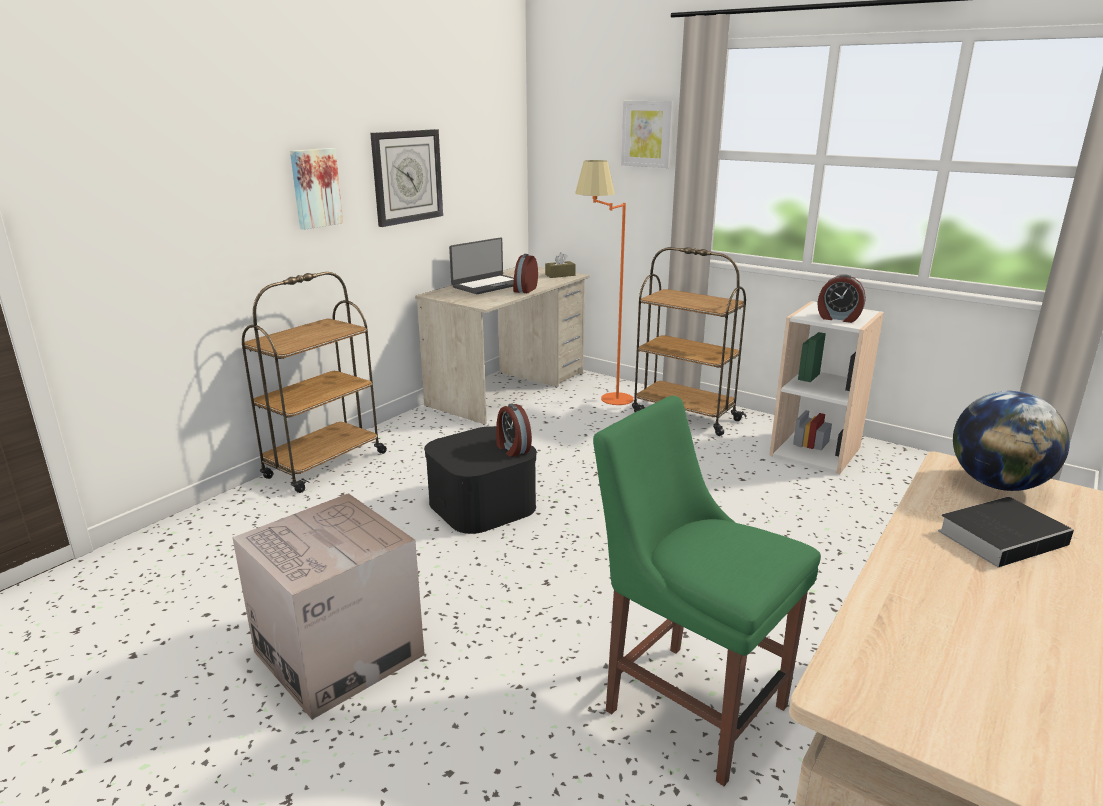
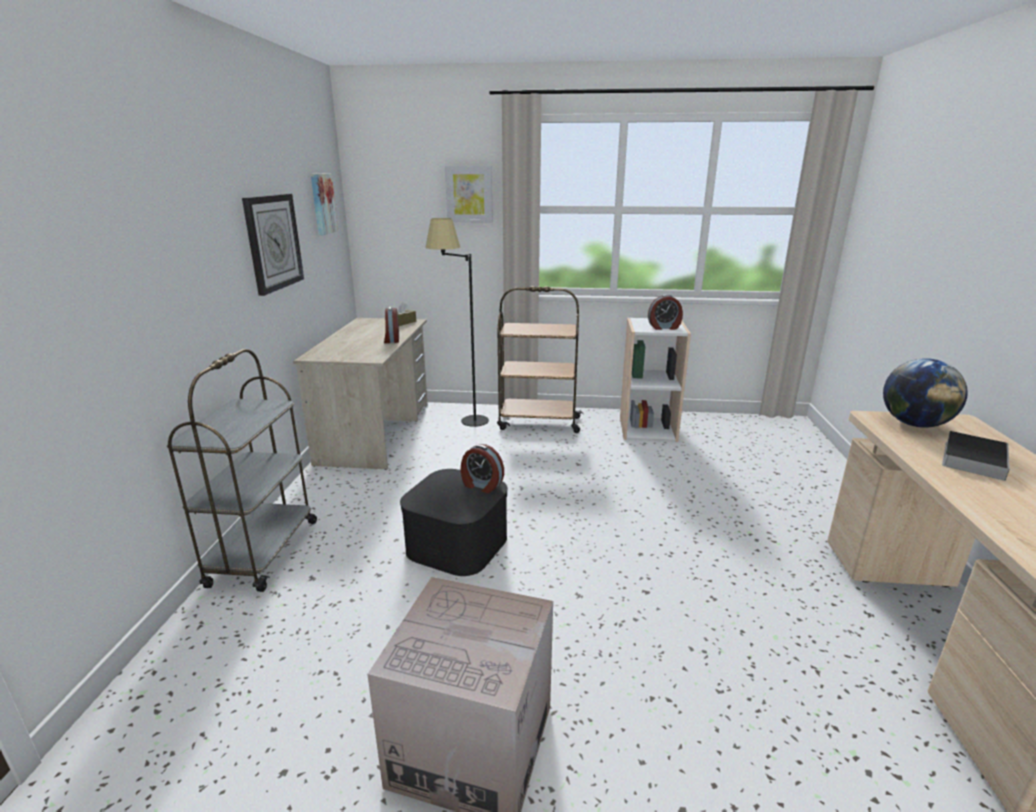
camera: 30 degrees left, 0 degrees up
(315, 188) = (205, 259): picture -> picture (322, 203)
(324, 466) = (262, 554): brown cart -> grey cart
(489, 285) = (352, 340): laptop -> none
(602, 397) = (462, 422): orange floor lamp -> black floor lamp
(688, 703) = (770, 652): green chair -> none

